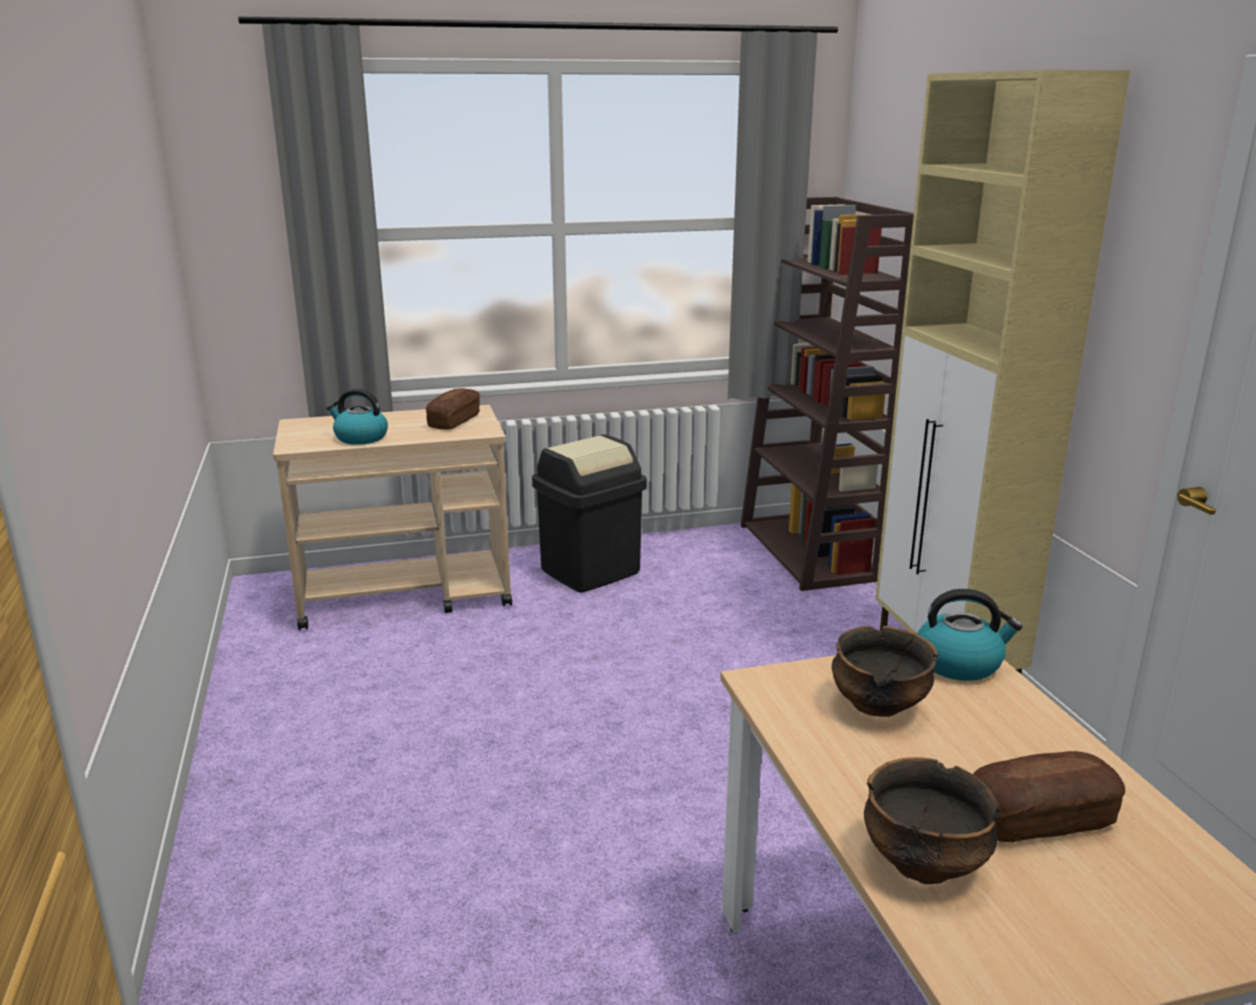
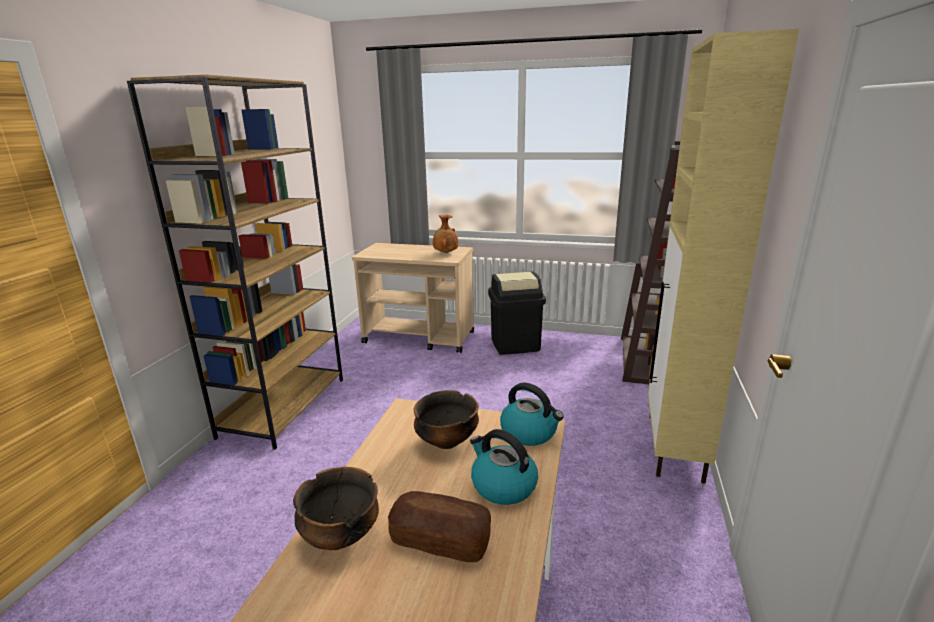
camera: 30 degrees right, 0 degrees up
(261, 789) = (284, 406): none -> brown bookcase
(360, 438) = (394, 254): kettle -> kettle (502, 485)
(454, 421) = (445, 253): bread -> brown vase

